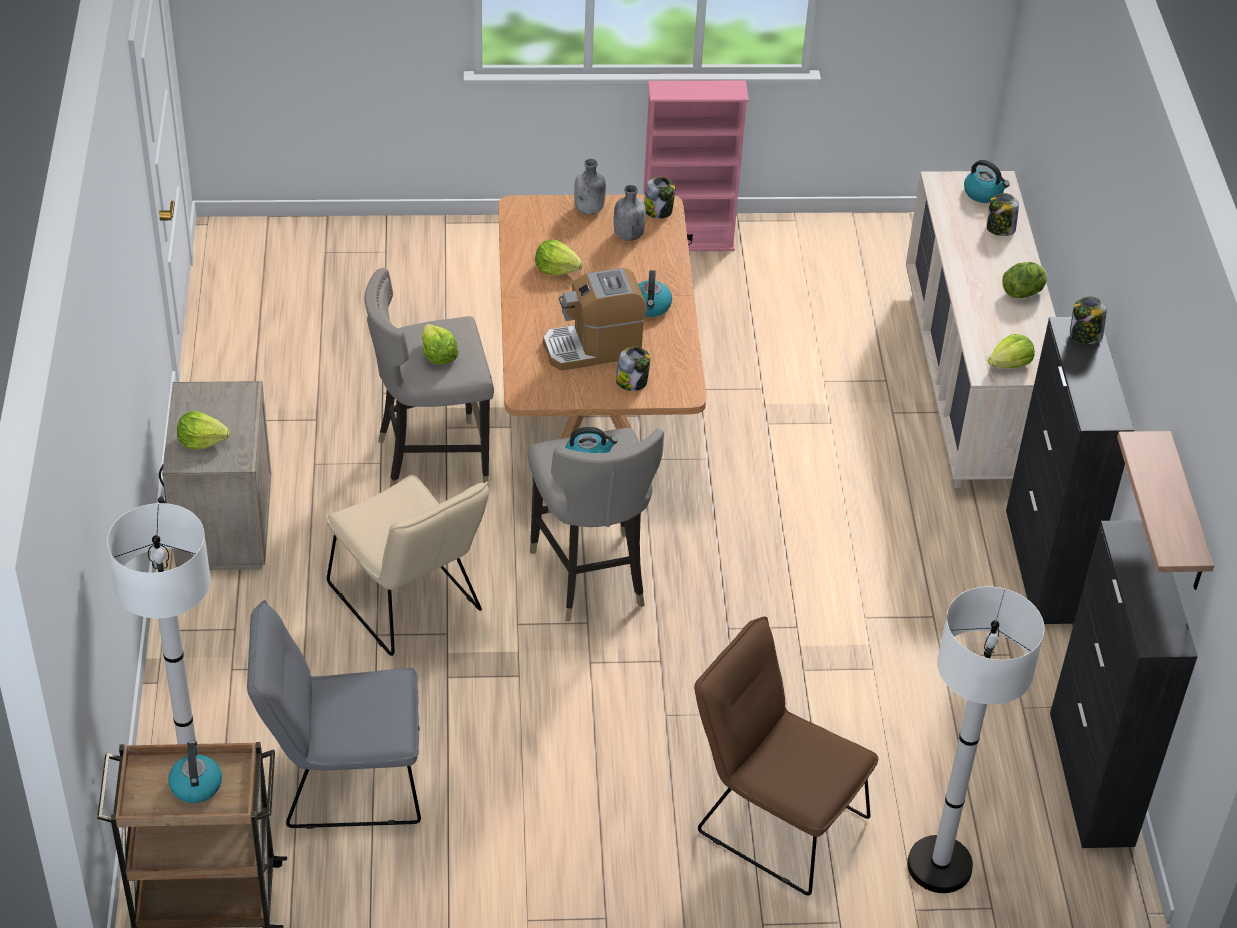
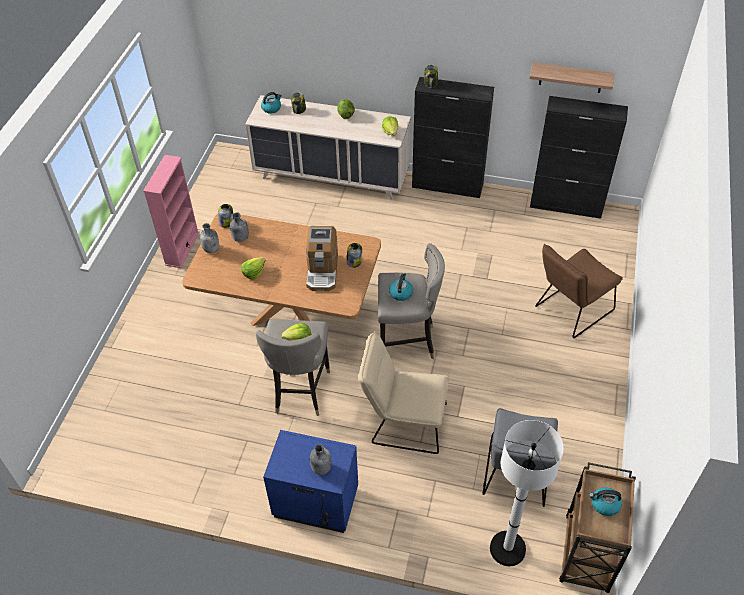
camera: 70 degrees left, 5 degrees up
(202, 440) = (321, 468): lettuce -> grey bottle
(222, 525) = (315, 503): beige nightstand -> blue nightstand
(410, 604) = (403, 422): beige chair -> beige chair turned 150 degrees counterclockwise
(650, 306) = (300, 242): kettle -> none
(939, 866) = (603, 263): white floor lamp -> none

